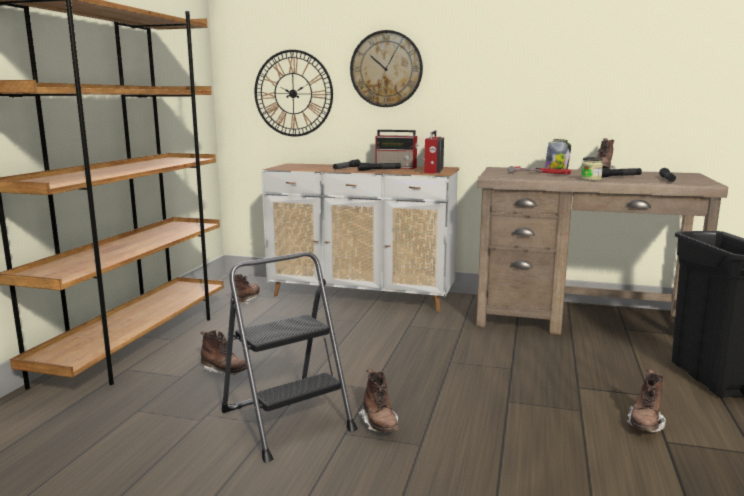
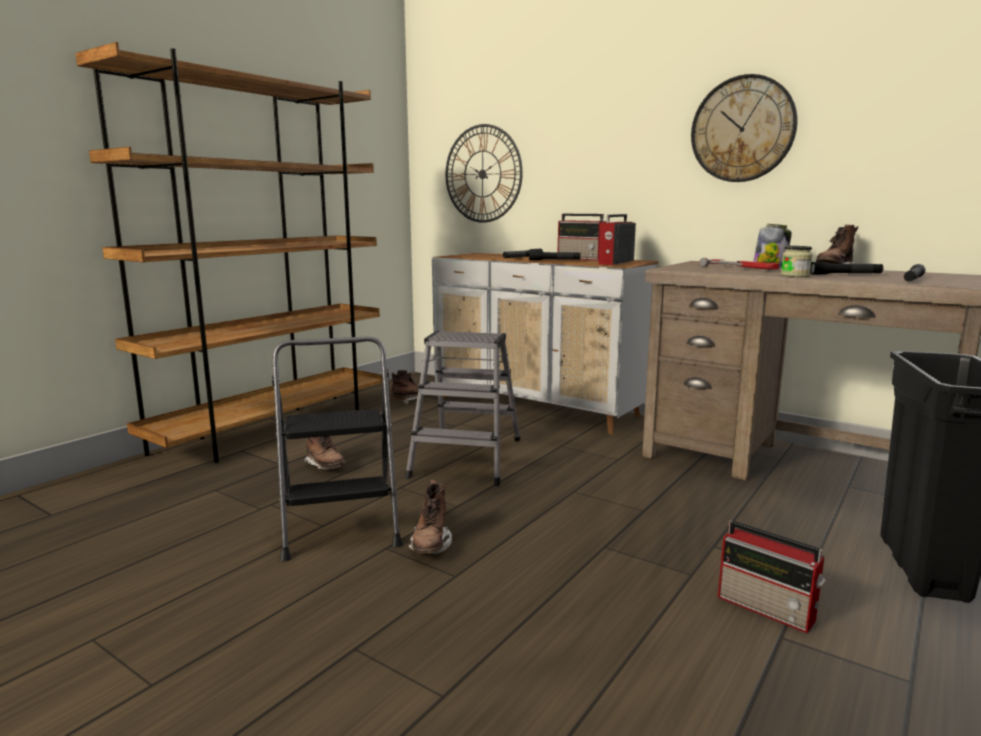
camera: 20 degrees right, 0 degrees up
(342, 345) = (467, 457): none -> grey step ladder
(386, 69) = (579, 142): wall clock -> wall clock (742, 129)
(645, 424) = (768, 609): brown boot -> radio

